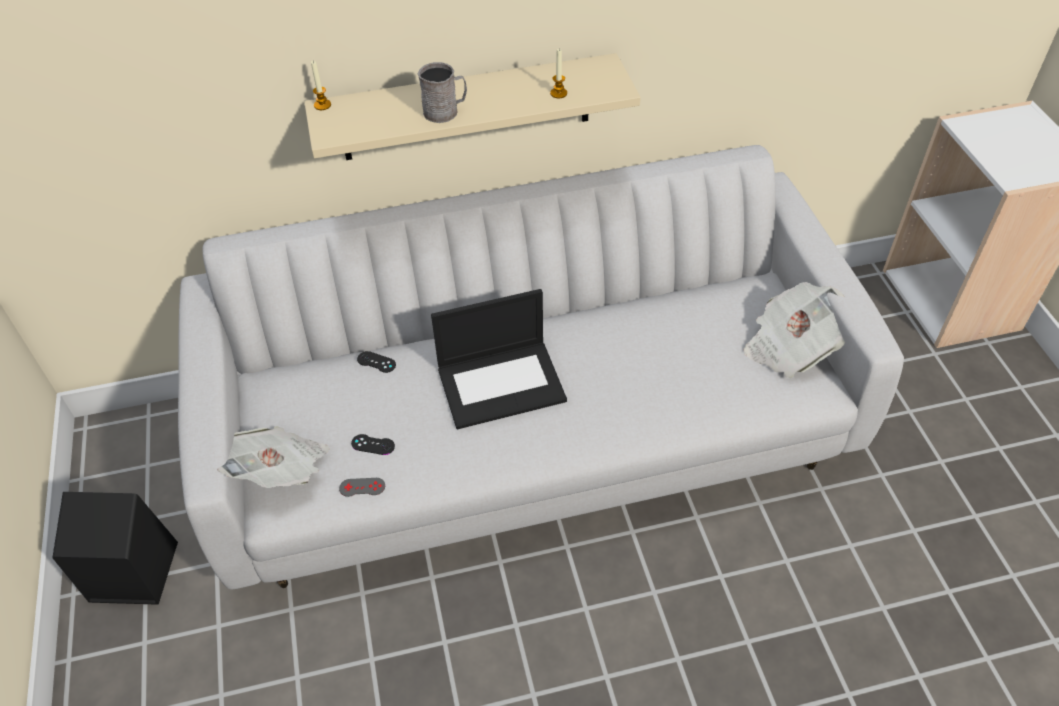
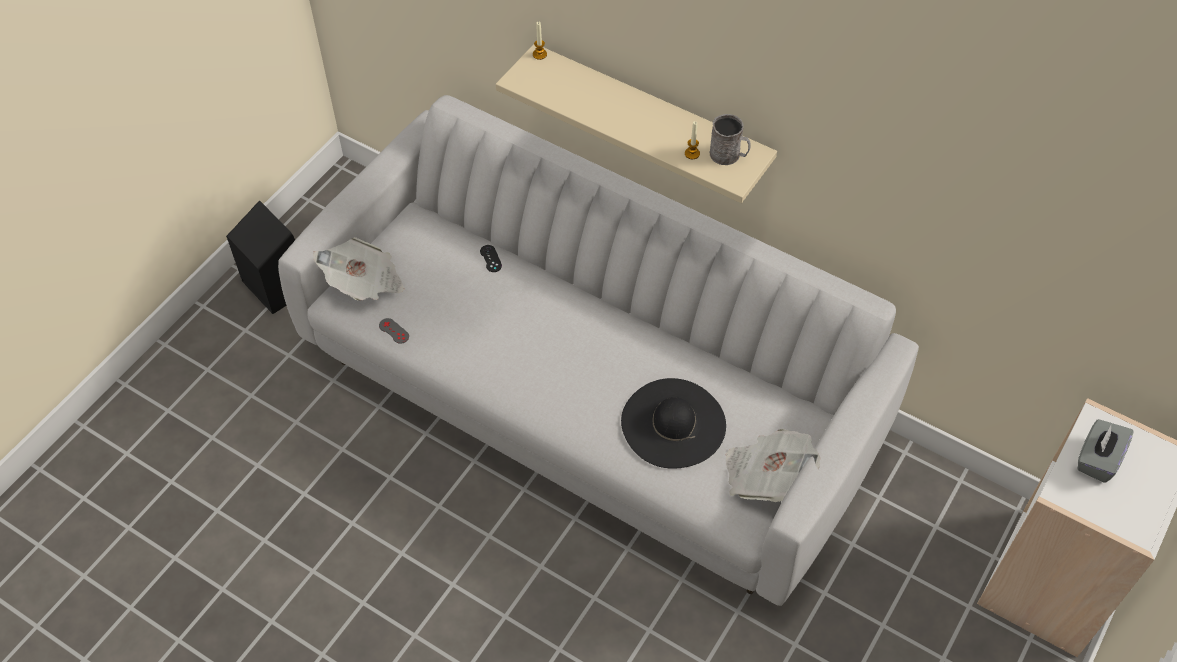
camera: 45 degrees right, 5 degrees up
(373, 445) = (428, 310): black game controller -> none
(445, 111) = (604, 114): grey mug -> grey mug (729, 155)
(502, 383) = (546, 336): laptop -> none
(681, 365) = (673, 423): none -> black hat
(997, 145) = (1097, 459): none -> grey tissue box

